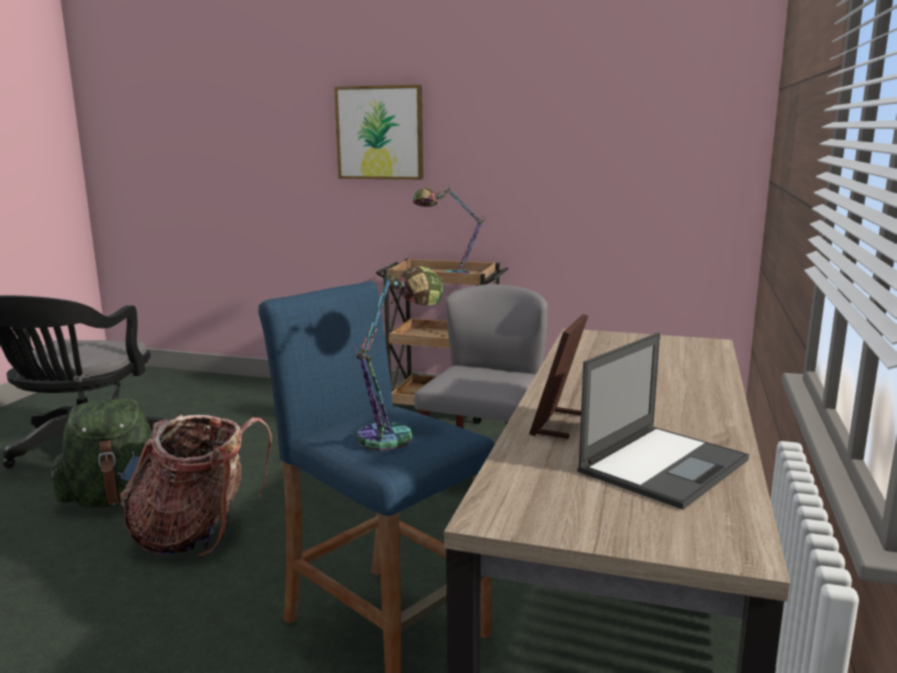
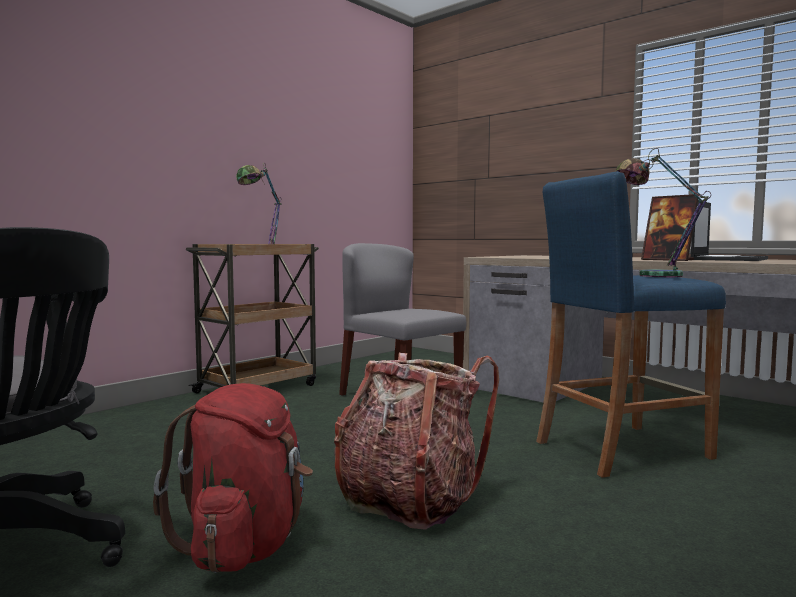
camera: 65 degrees left, 10 degrees down
(117, 499) = (245, 545): green backpack -> red backpack
(380, 133) = (158, 108): picture -> none
(664, 465) = (729, 259): laptop -> laptop turned 60 degrees clockwise

